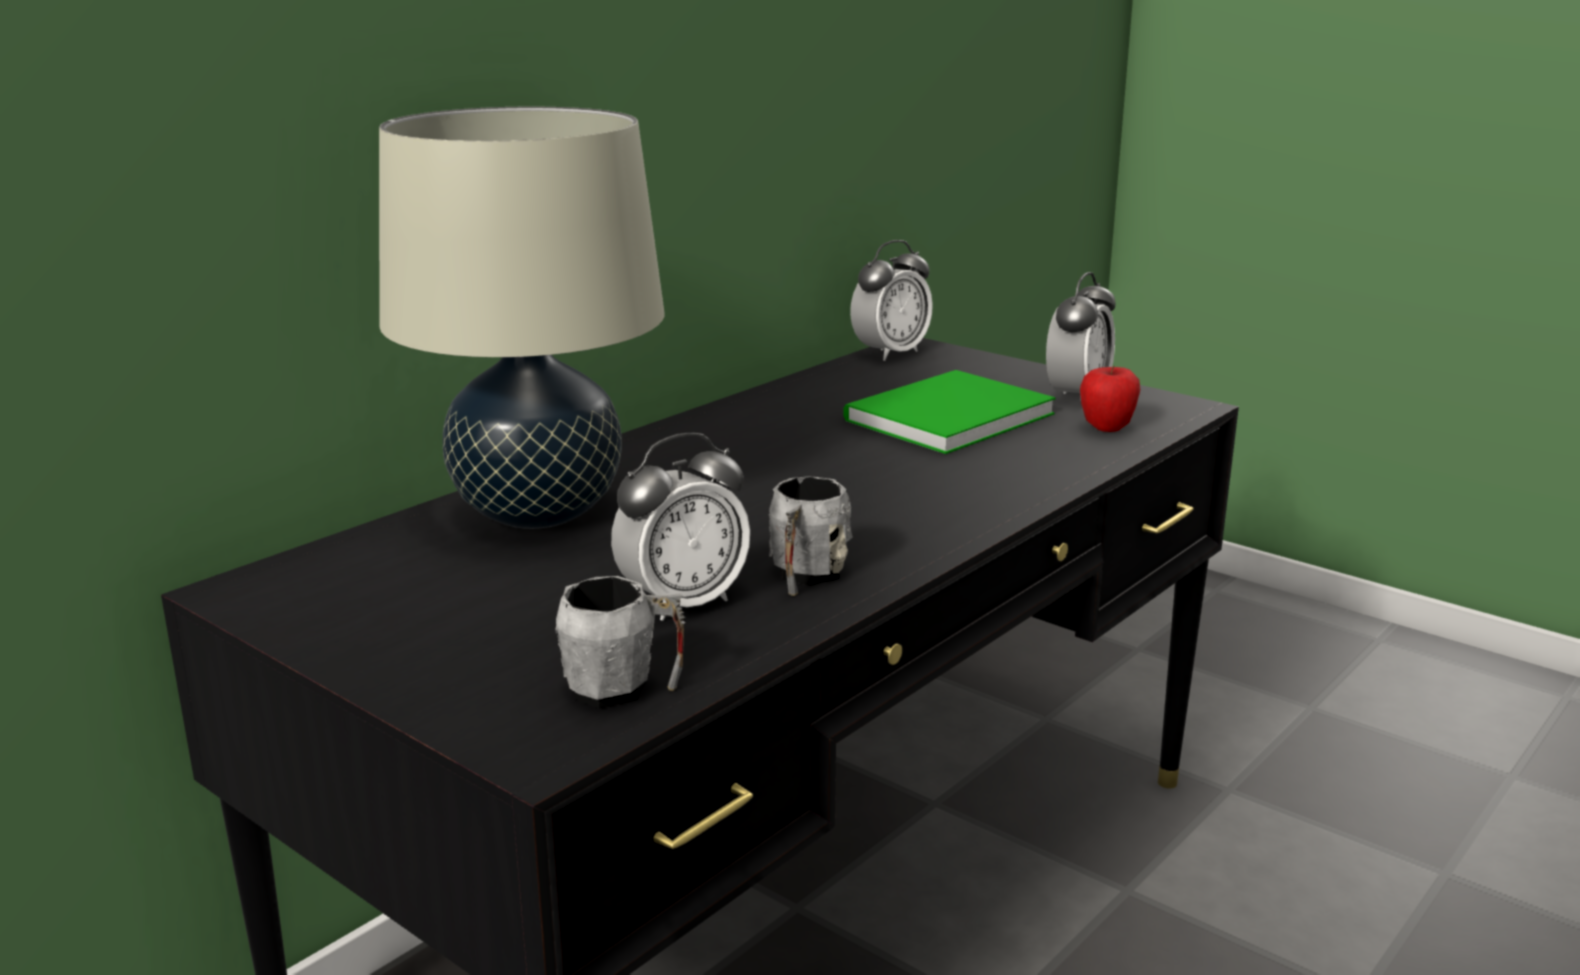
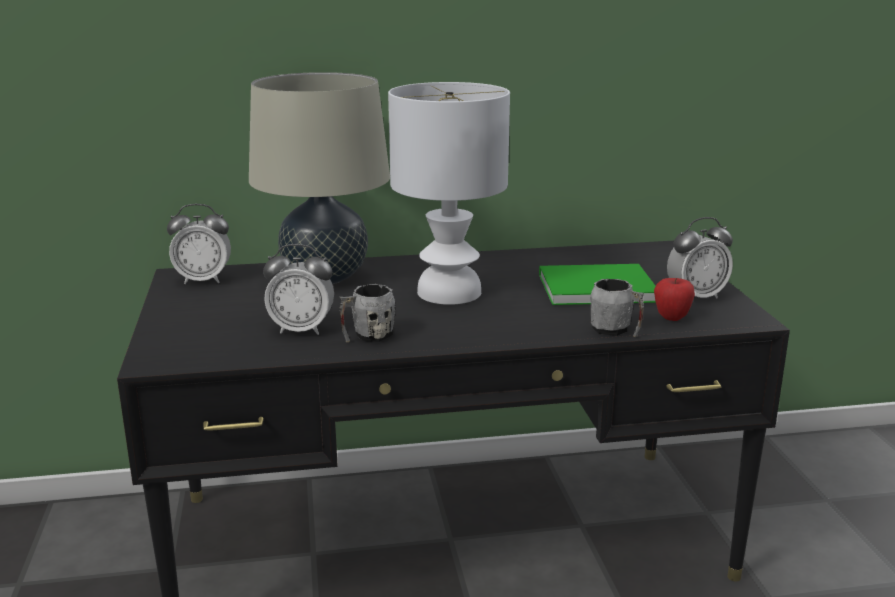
camera: 40 degrees right, 0 degrees up
(623, 689) = (217, 352): grey mug -> grey mug (615, 331)
(775, 478) = (448, 292): none -> white table lamp
(890, 353) = (641, 248): alarm clock -> alarm clock (203, 280)

